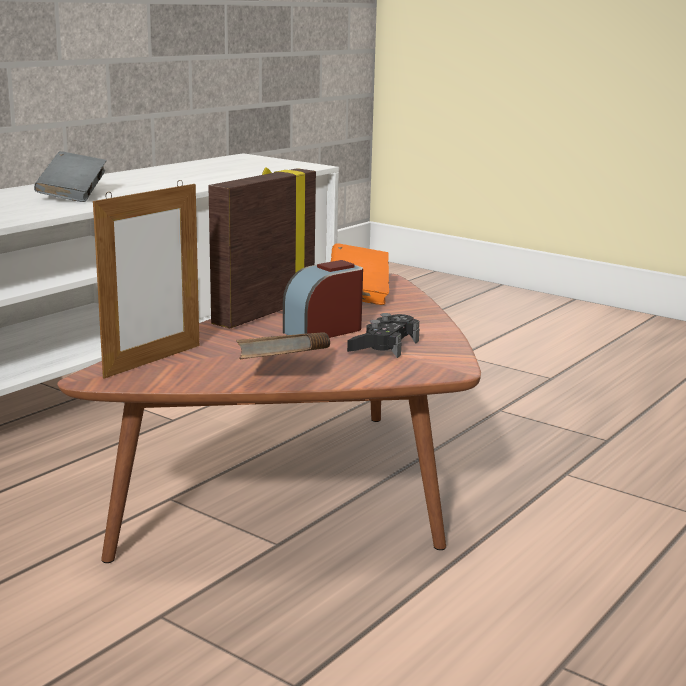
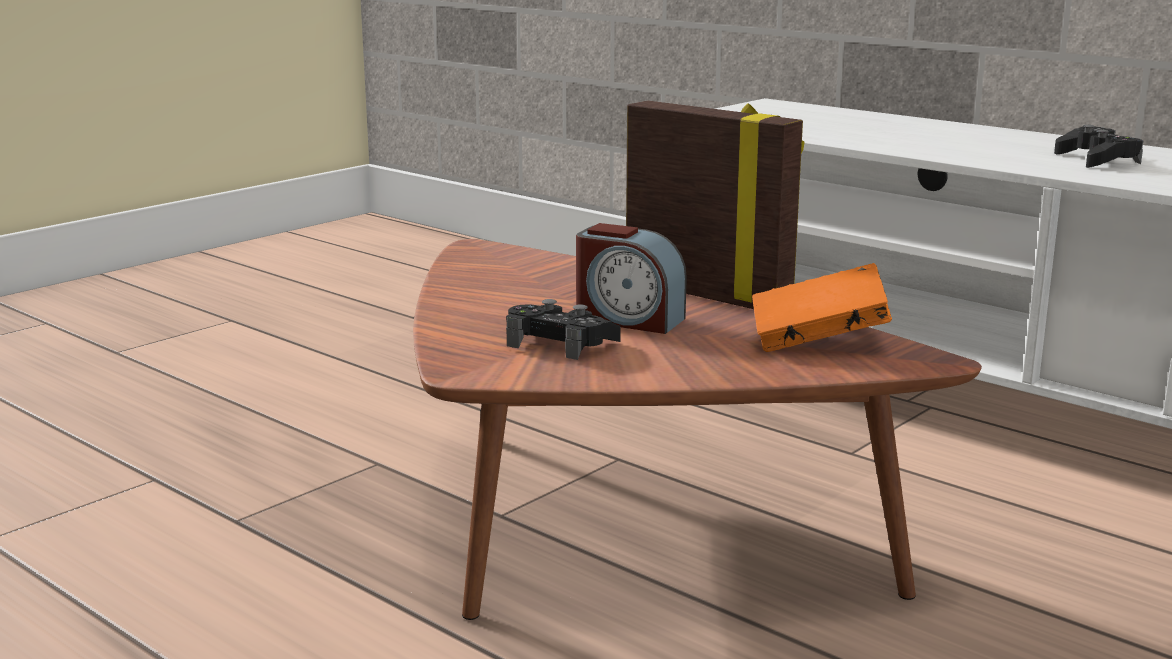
camera: 95 degrees right, 0 degrees up
(73, 195) = (976, 145): grey book -> none
(136, 184) = (1097, 159): none -> black game controller
(153, 361) = (520, 260): picture frame -> none
(284, 371) = (474, 302): brown book -> none
(323, 331) = (628, 319): alarm clock -> alarm clock turned 150 degrees clockwise

